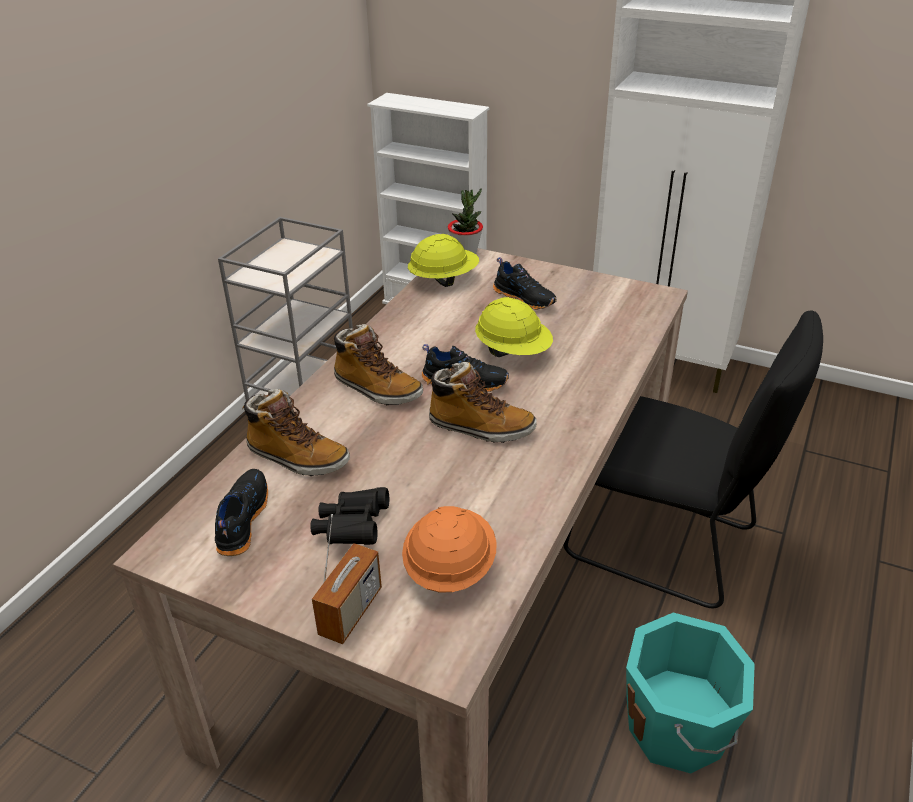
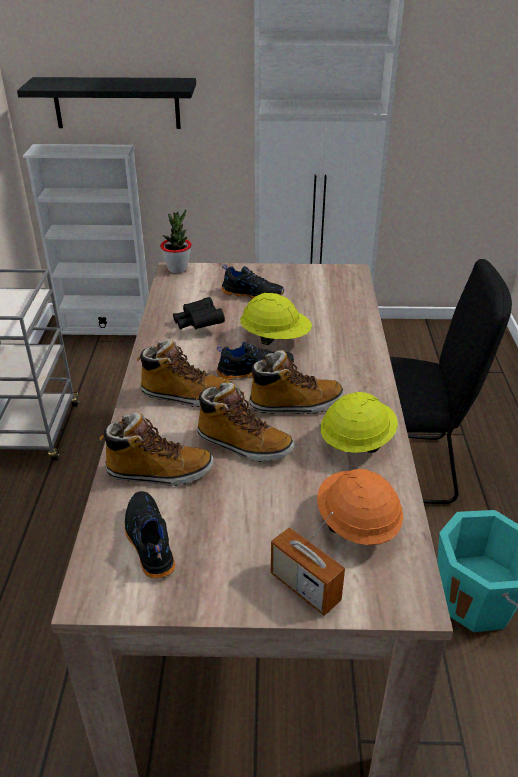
camera: 25 degrees left, 0 degrees up
(351, 612) = (305, 587): radio -> radio turned 135 degrees clockwise
(352, 529) = (253, 518): black binoculars -> black binoculars (198, 324)
(396, 454) = (243, 445): none -> boot
(443, 280) = (175, 293): yellow hard hat -> yellow hard hat (356, 442)
(477, 57) = (117, 103): none -> black shelf

